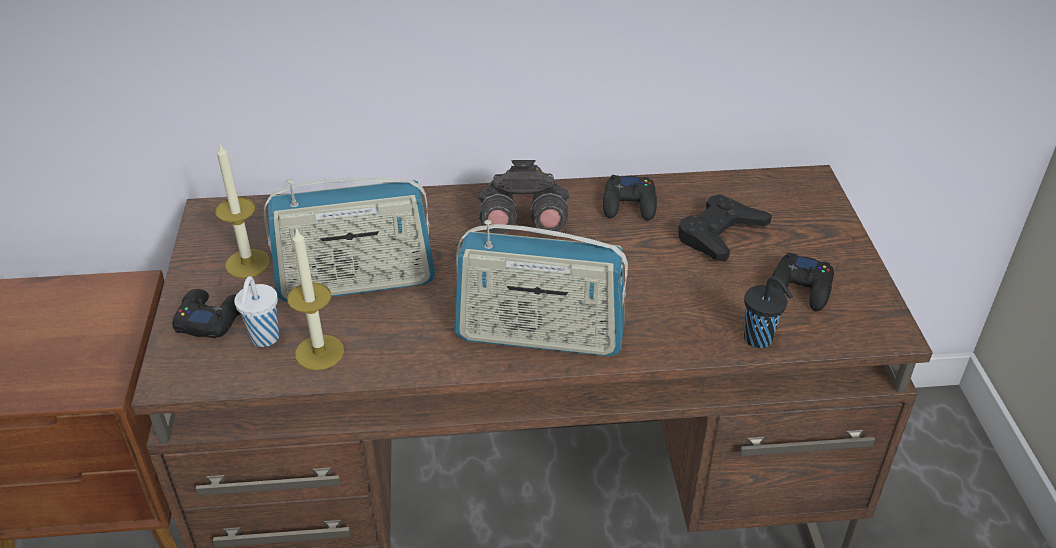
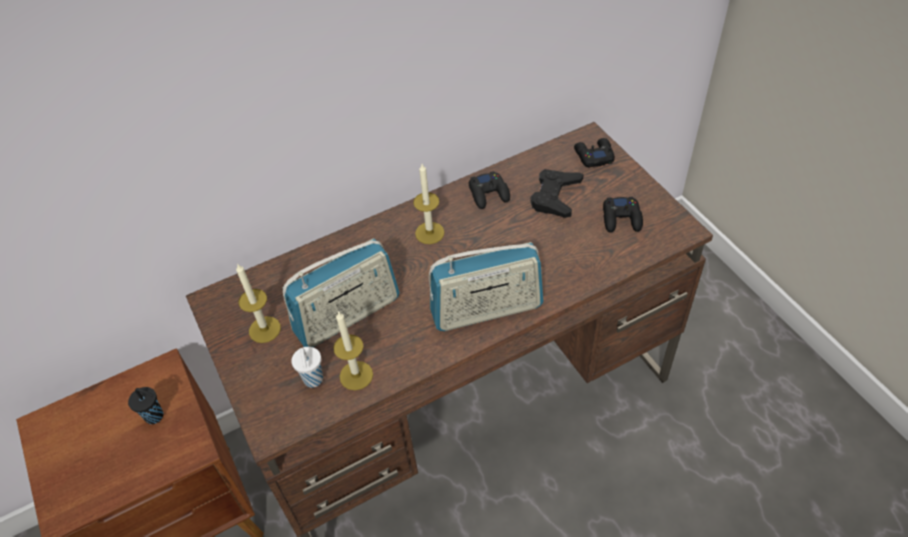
camera: 20 degrees left, 10 degrees up
(211, 318) = (267, 380): black game controller -> black game controller (593, 156)
(522, 224) = (429, 233): grey binoculars -> candle
(759, 339) = (616, 263): black cup -> black cup (155, 416)

